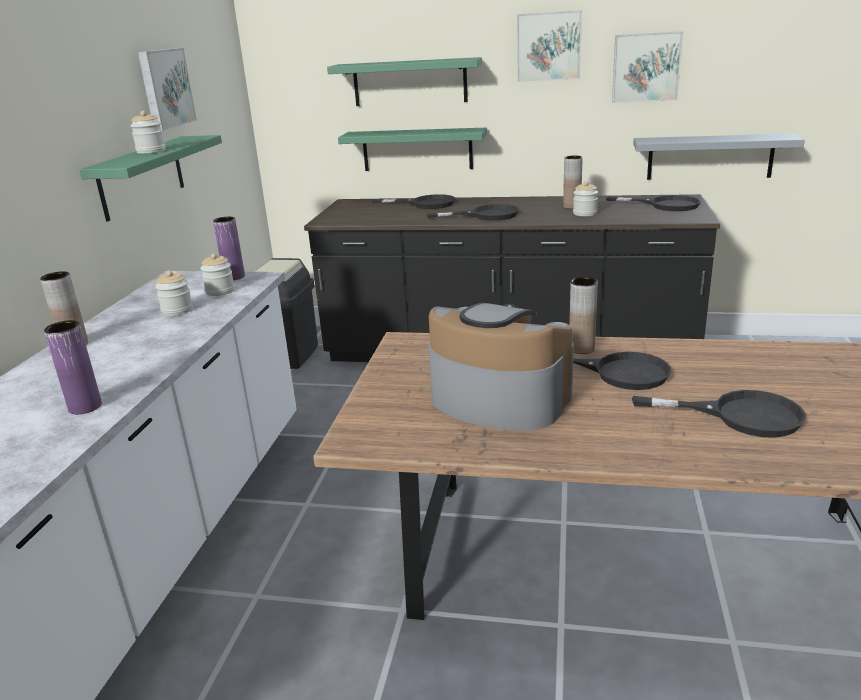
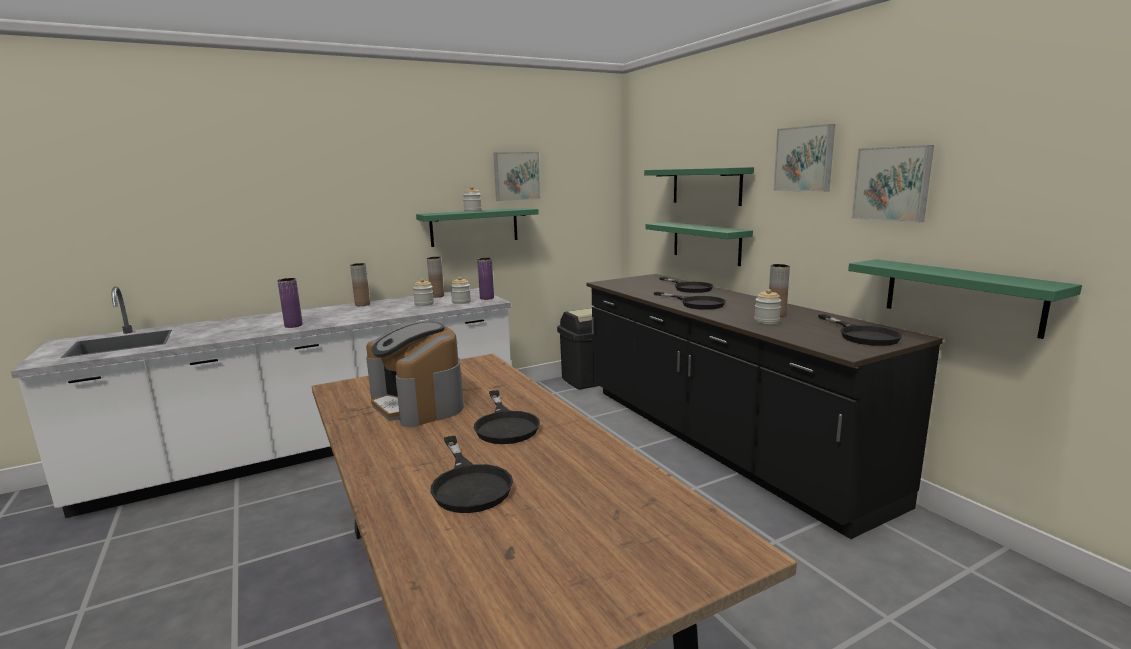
camera: 50 degrees right, 10 degrees down
(497, 400) = (418, 404): coffee machine -> coffee machine turned 150 degrees clockwise
(581, 349) = (535, 405): brown vase -> brown vase (437, 296)
(710, 157) = (961, 296): grey shelf -> green shelf

